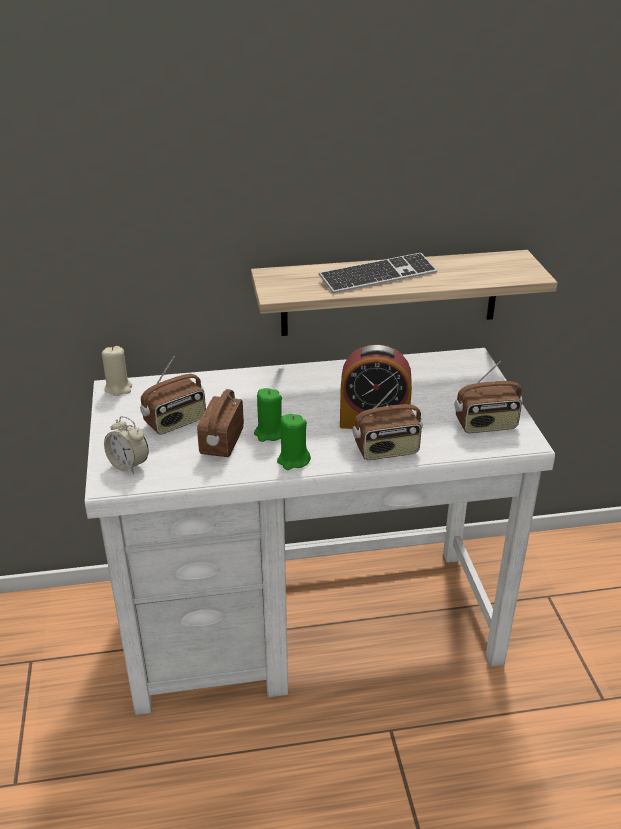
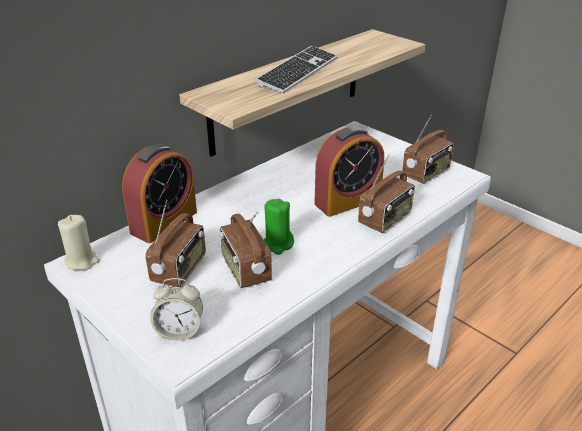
camera: 35 degrees left, 0 degrees up
(204, 381) = (164, 222): none -> alarm clock
(293, 460) = (325, 258): green candle -> none

